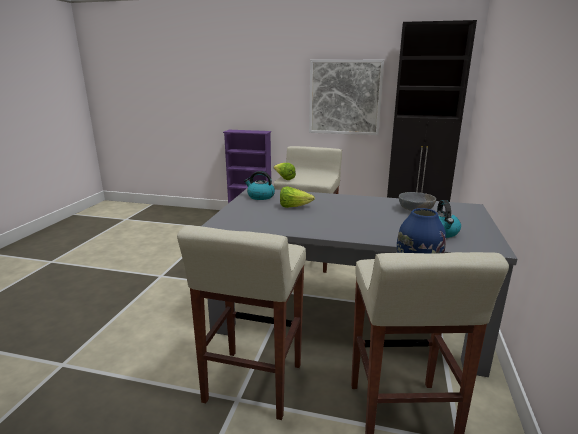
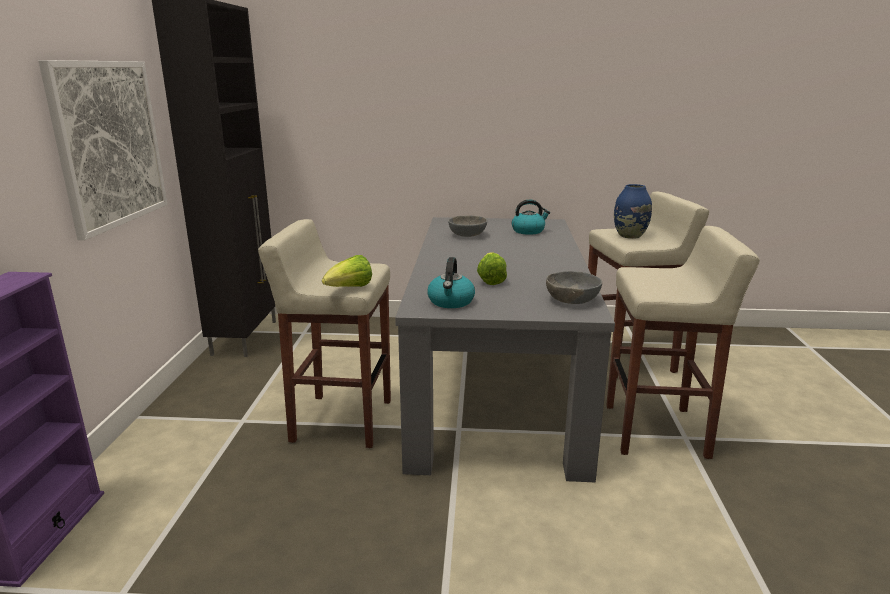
camera: 100 degrees left, 0 degrees up
(243, 222) = (572, 300): none -> grey bowl

